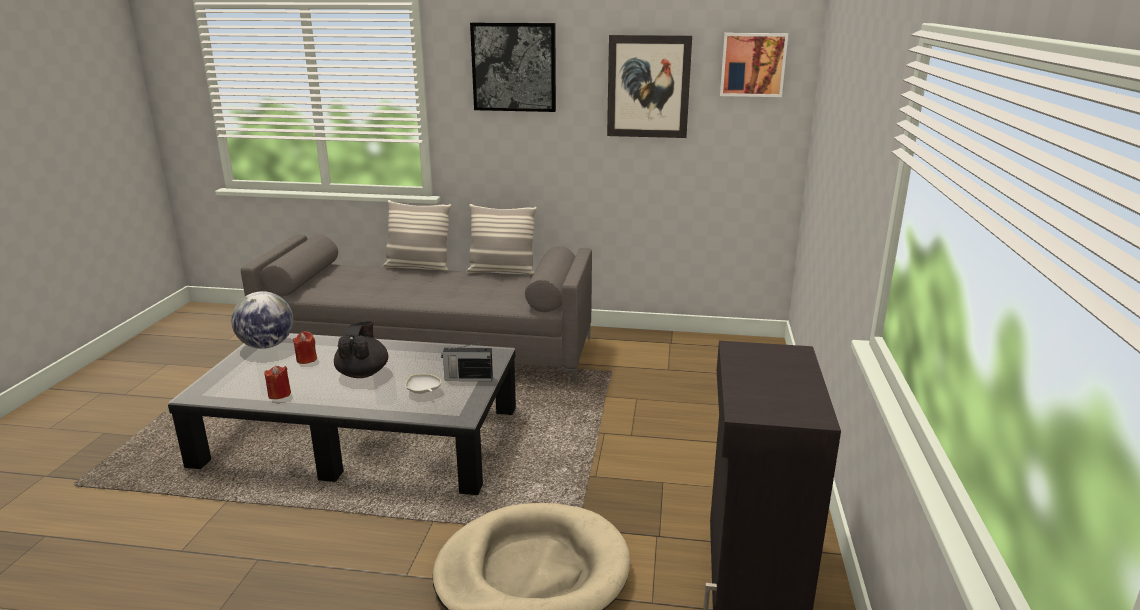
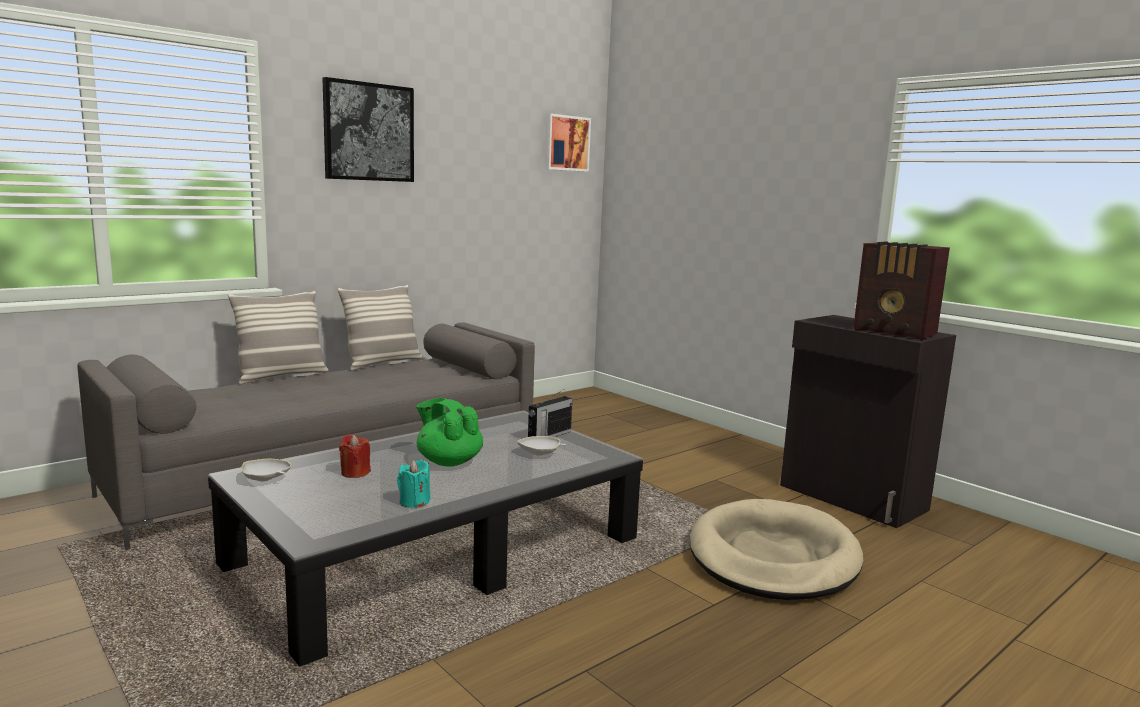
camera: 50 degrees left, 10 degrees down
(266, 346) = (266, 479): globe -> white bowl
(279, 394) = (414, 502): red candle -> turquoise candle
(363, 373) = (448, 461): black teapot -> green teapot
(648, 87) = (491, 159): picture -> none
(763, 397) = (896, 332): none -> radio

